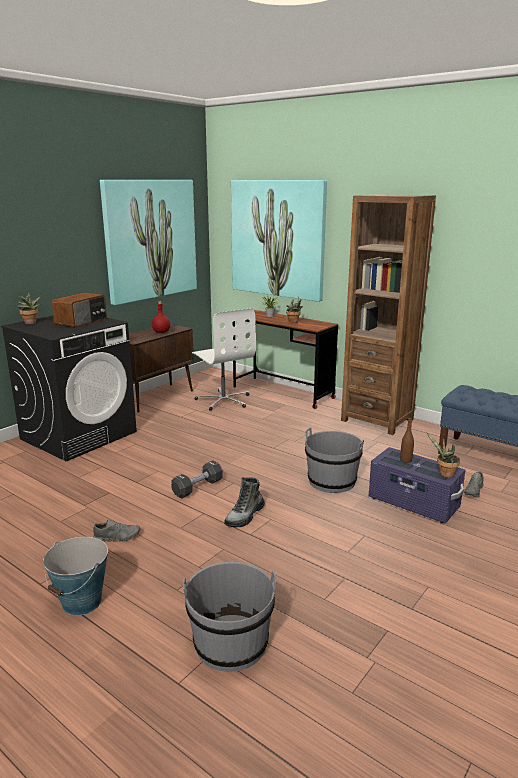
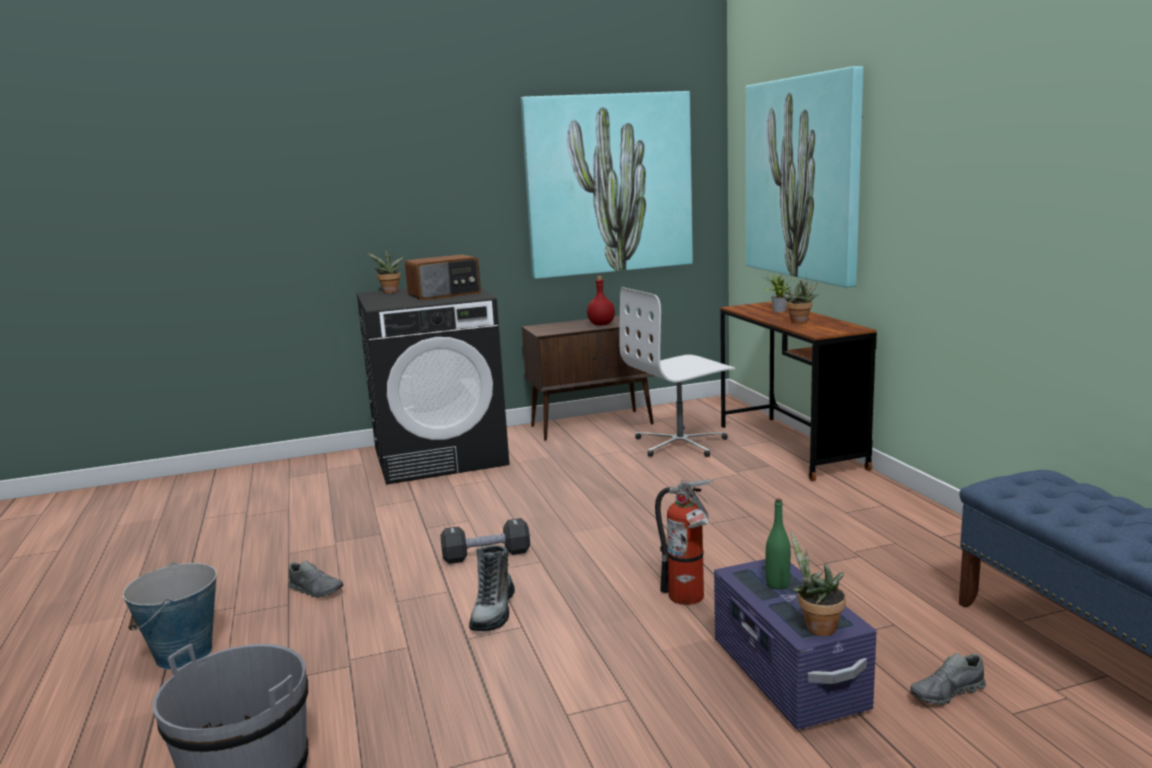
camera: 35 degrees right, 5 degrees down
(224, 400) = (681, 444): white office chair -> white office chair turned 60 degrees clockwise
(245, 516) = (493, 612): boot -> boot turned 60 degrees counterclockwise
(332, 481) = (689, 598): grey bucket -> fire extinguisher
(377, 420) = (907, 520): brown bookcase -> none
(406, 460) = (777, 584): brown bottle -> green bottle

